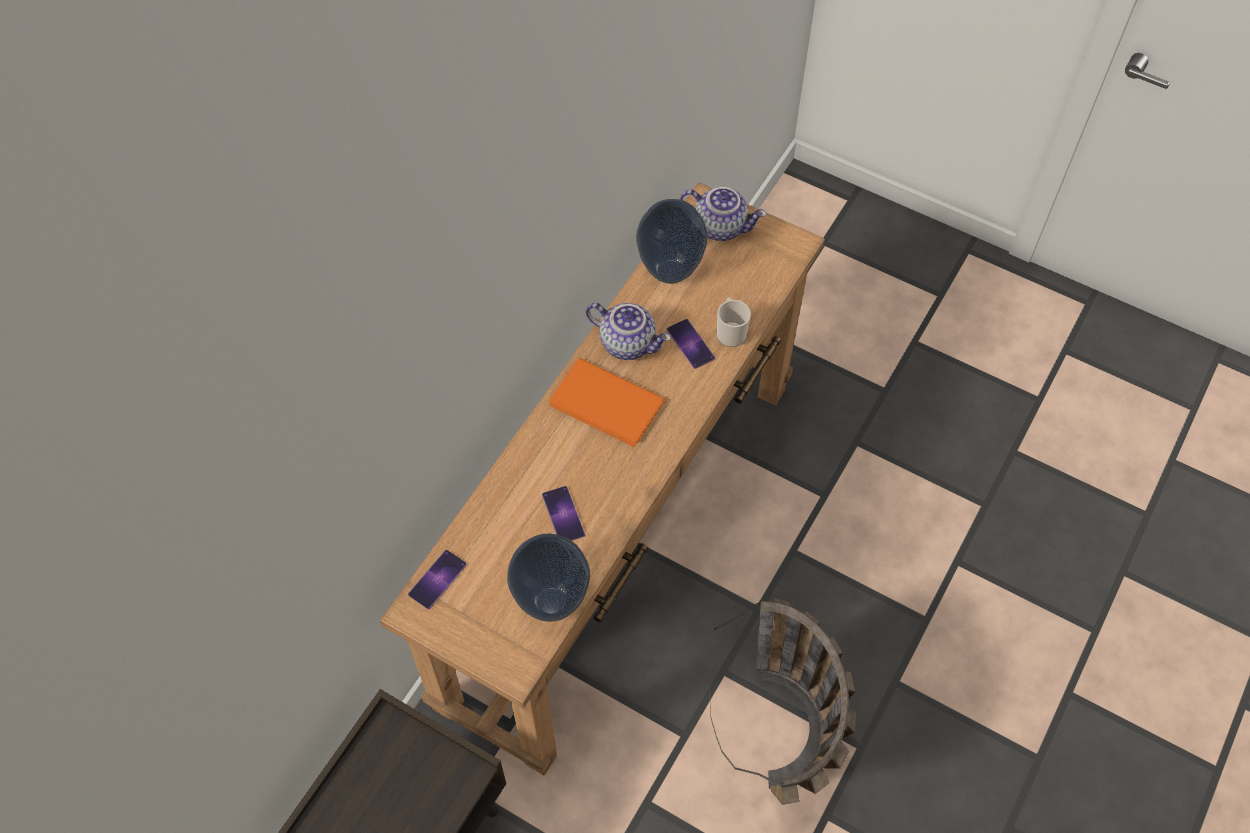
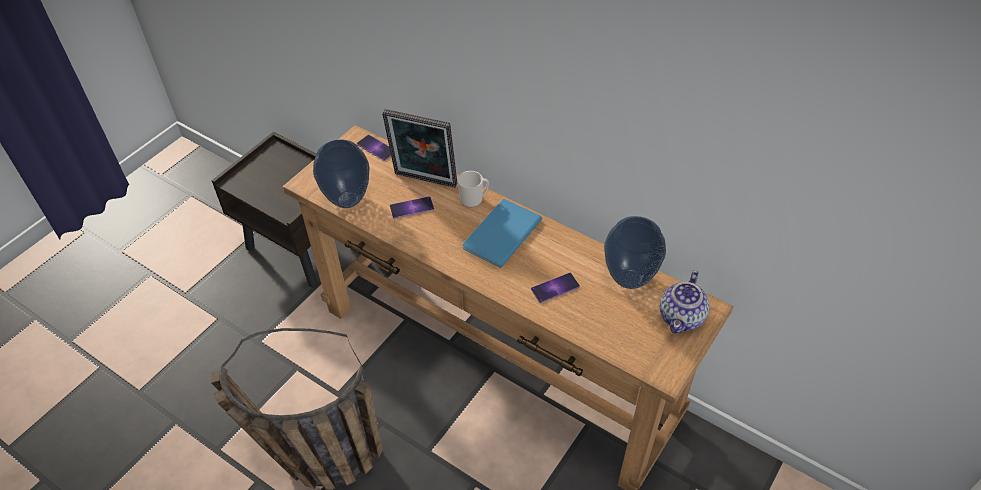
camera: 95 degrees right, 10 degrees down
(511, 504) = (424, 182): none -> picture frame
(607, 406) = (499, 234): orange book -> blue book
(629, 343) = (557, 249): teapot -> none
(730, 332) = (567, 316): mug -> mug (474, 199)

